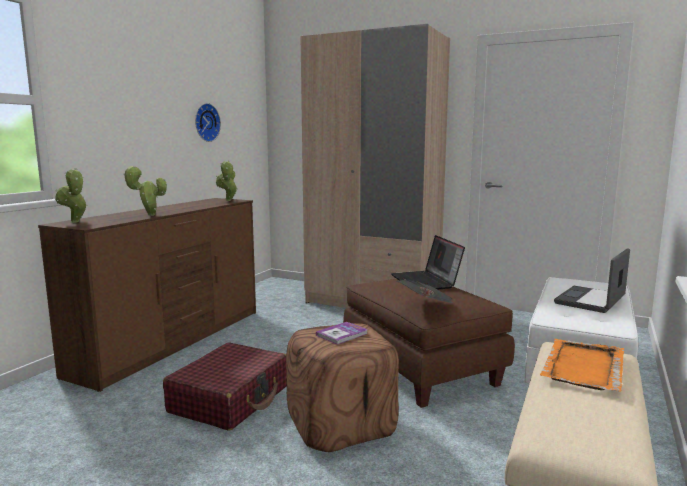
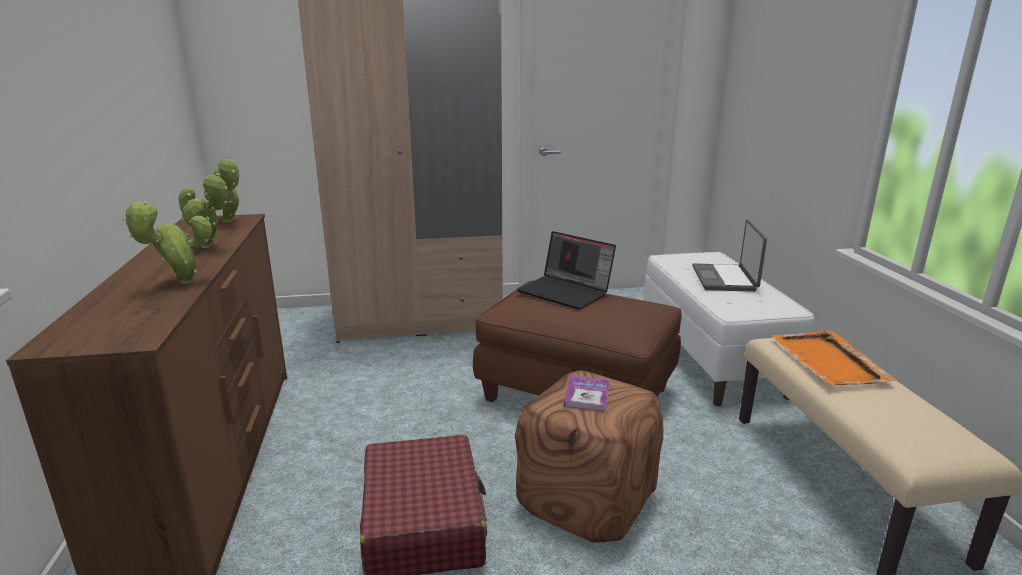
camera: 35 degrees left, 10 degrees up
(75, 222) = (80, 333): potted plant -> potted plant (209, 247)
(205, 122) = (131, 86): wall clock -> none
(427, 307) = (624, 329): newspaper -> none

